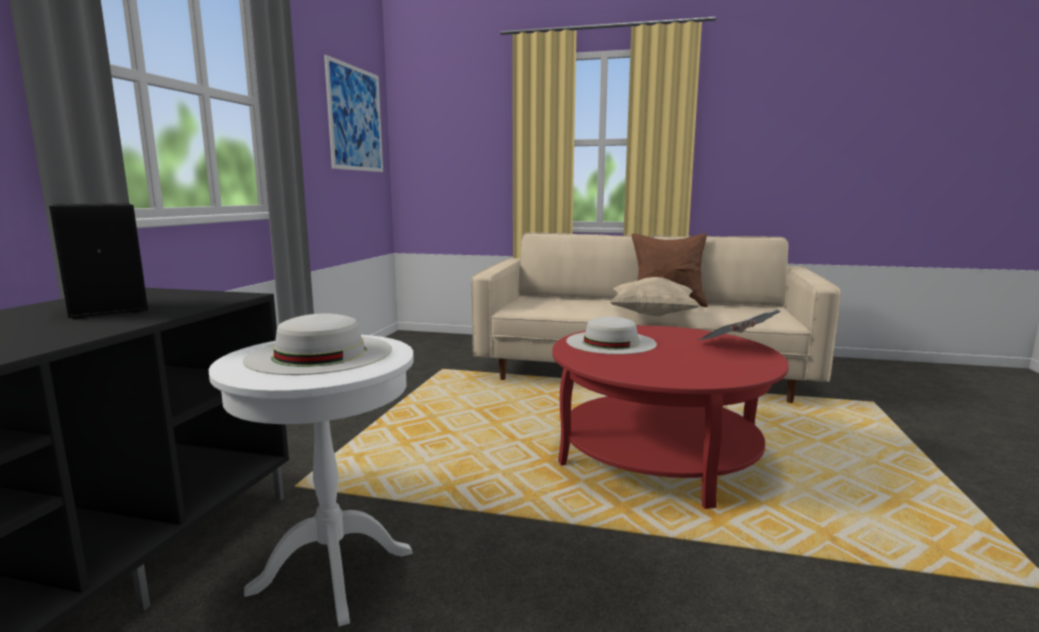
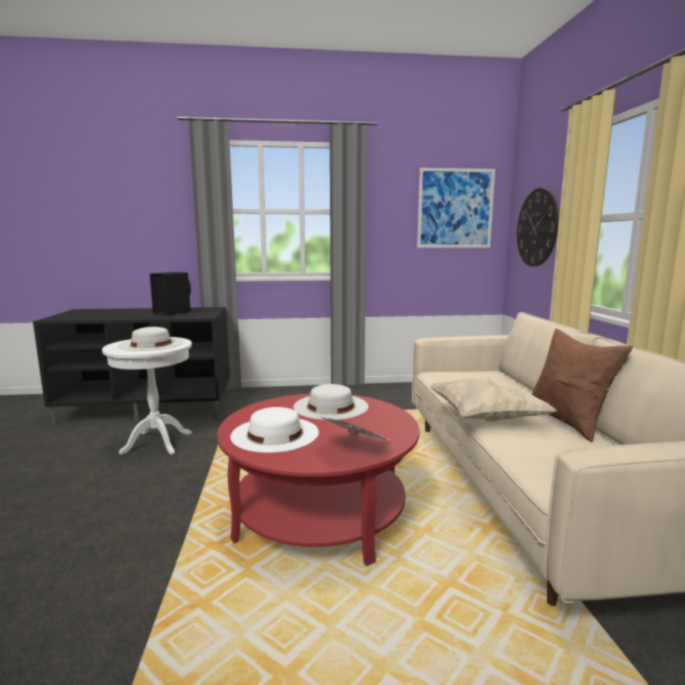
camera: 70 degrees right, 0 degrees up
(453, 150) = (537, 228): none -> wall clock
(691, 366) = (275, 434): none -> white hat

